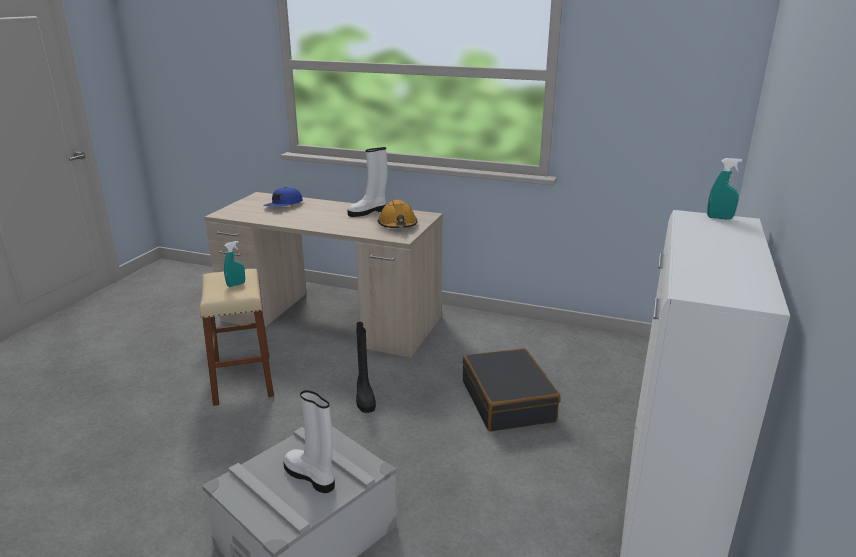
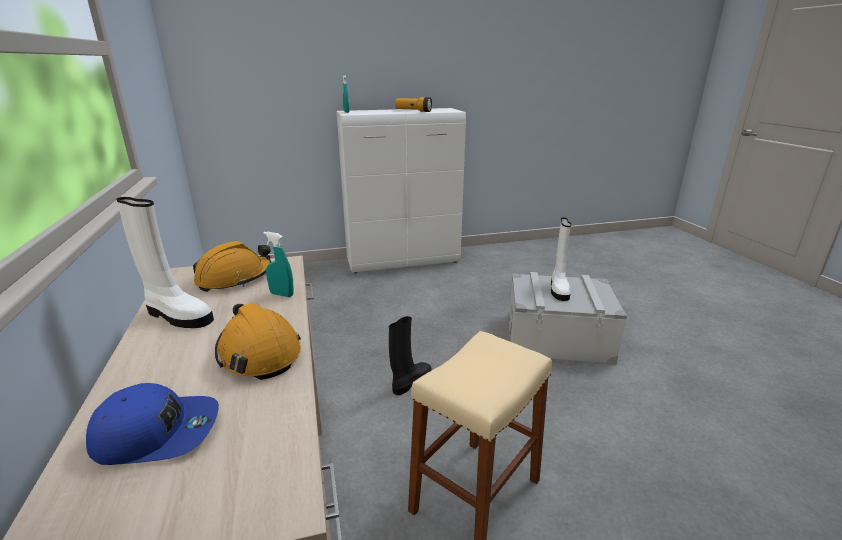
camera: 125 degrees left, 0 degrees up
(236, 285) = (477, 363): turquoise spray bottle -> turquoise spray bottle (282, 294)
(304, 220) = (259, 353): none -> orange hard hat
(508, 401) = (349, 318): black suitcase -> none
(707, 259) = (413, 111): none -> flashlight

